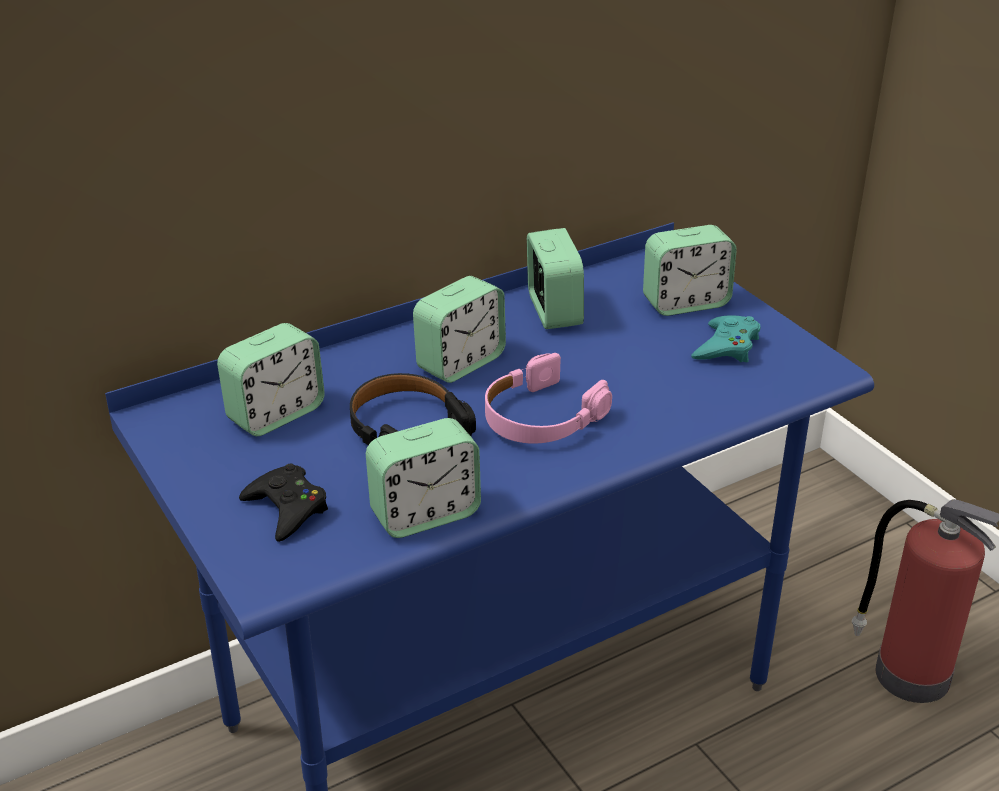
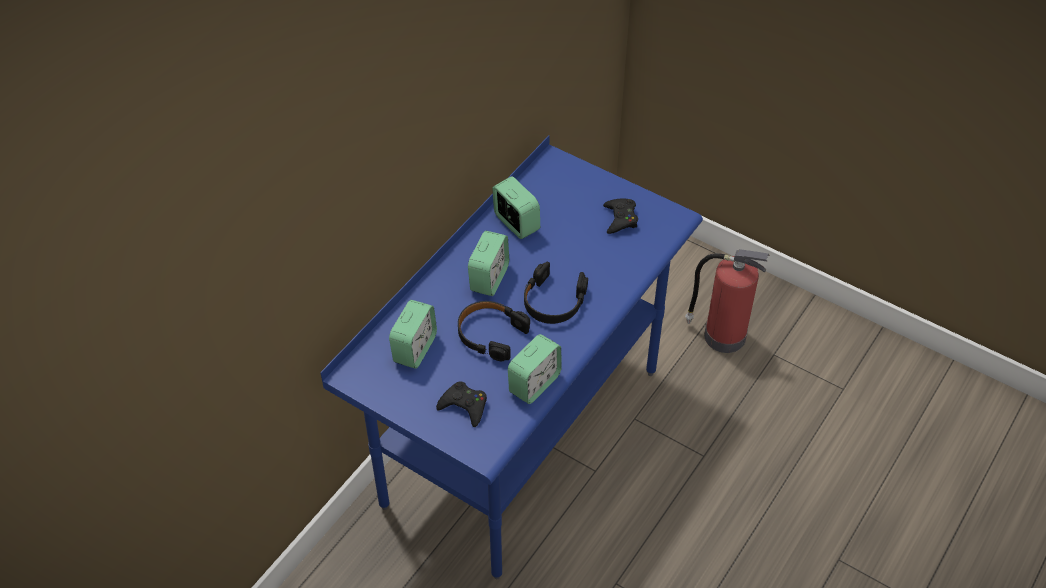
camera: 25 degrees left, 15 degrees up
(541, 417) = (553, 301): pink headphones -> black headphones
(685, 303) = (582, 193): alarm clock -> none
(726, 347) = (620, 219): turquoise game controller -> black game controller

